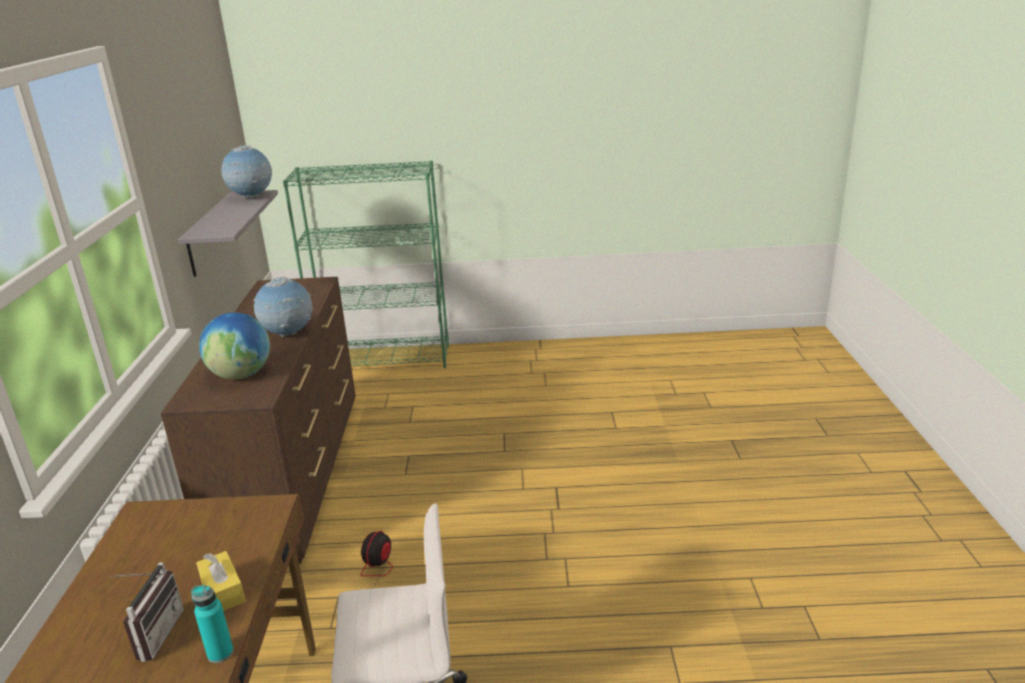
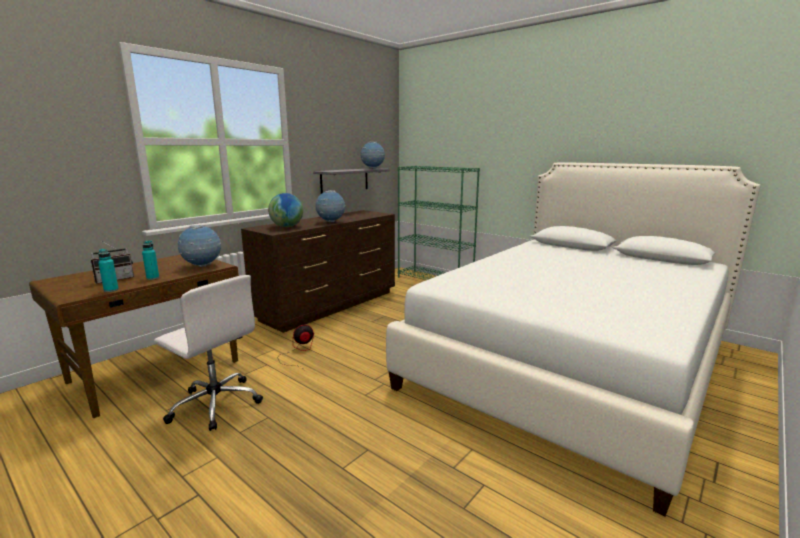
camera: 40 degrees right, 10 degrees down
(223, 591) = (153, 278): yellow tissue box -> turquoise bottle
(243, 523) = (202, 266): none -> globe
(700, 421) = (572, 363): none -> white bed

